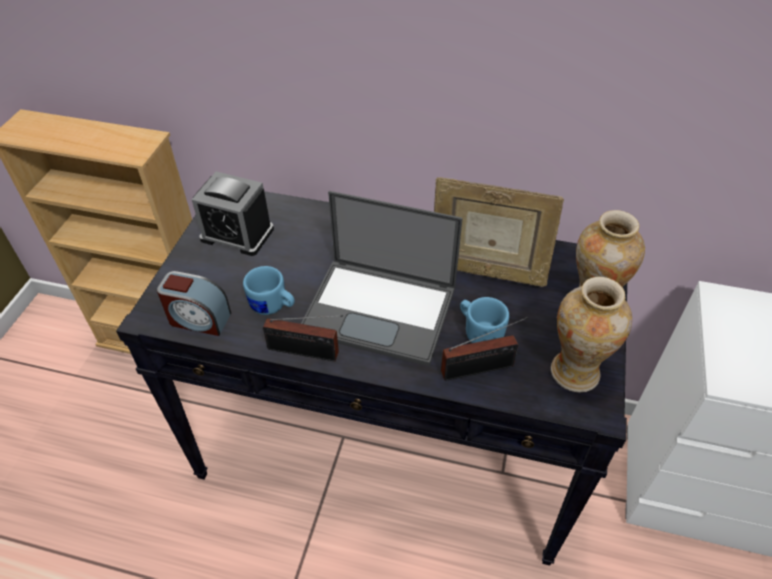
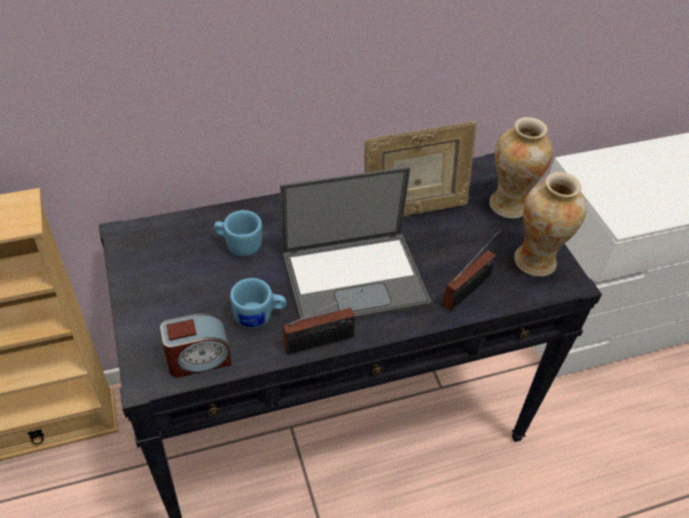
camera: 35 degrees left, 0 degrees up
(237, 234) = (167, 265): alarm clock -> none
(479, 331) = (445, 261): blue mug -> blue mug (239, 245)

